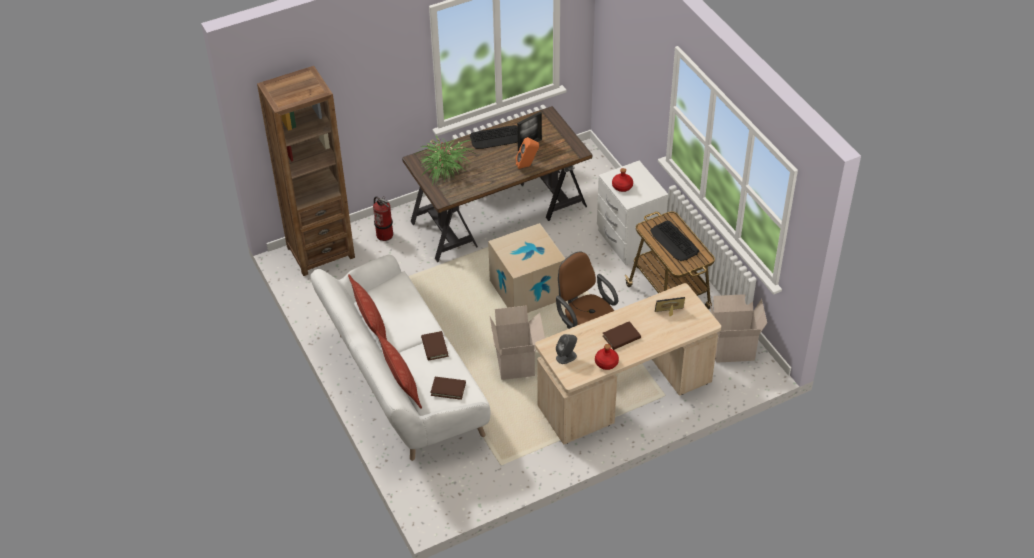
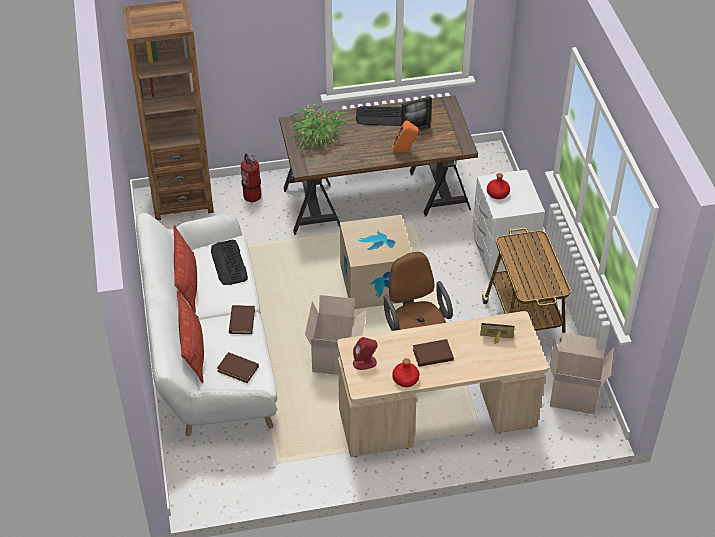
camera: 15 degrees right, 0 degrees up
(566, 357) = (365, 362): grey speaker -> red speaker
(674, 242) = (532, 264): keyboard -> keyboard (229, 263)

